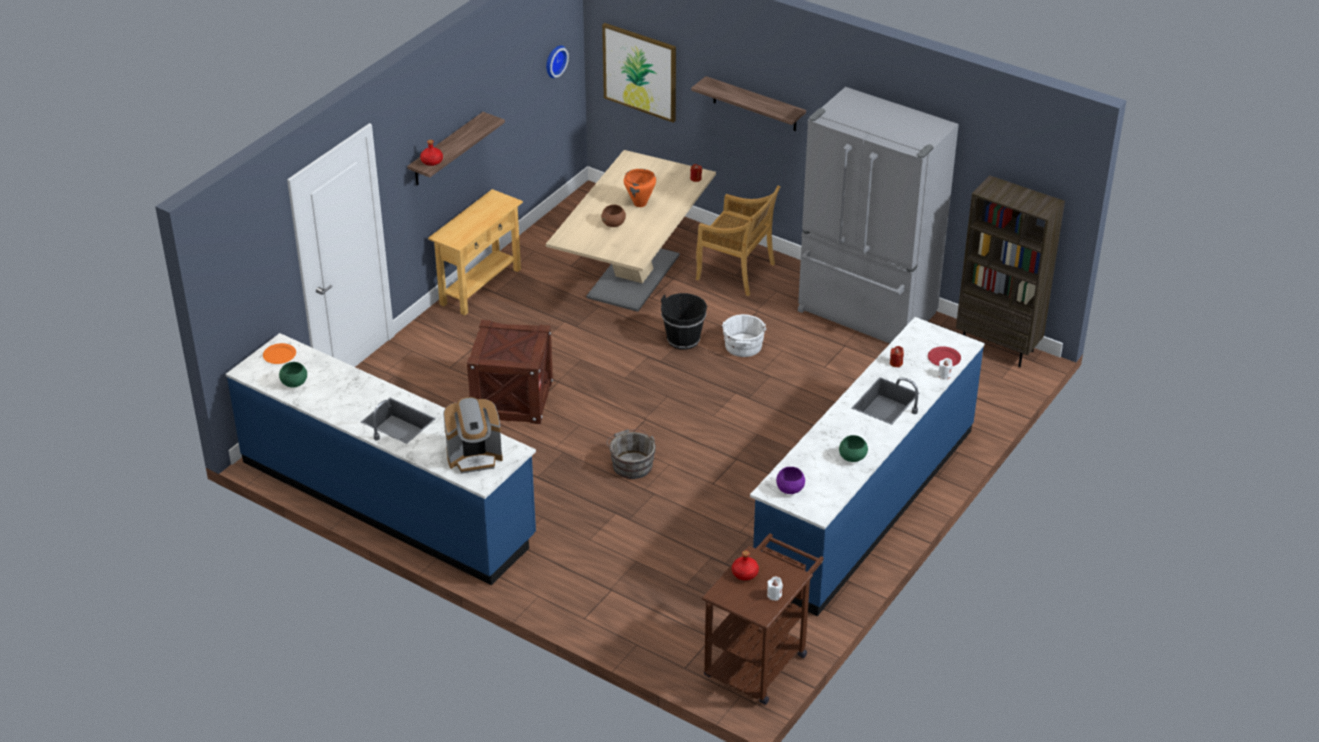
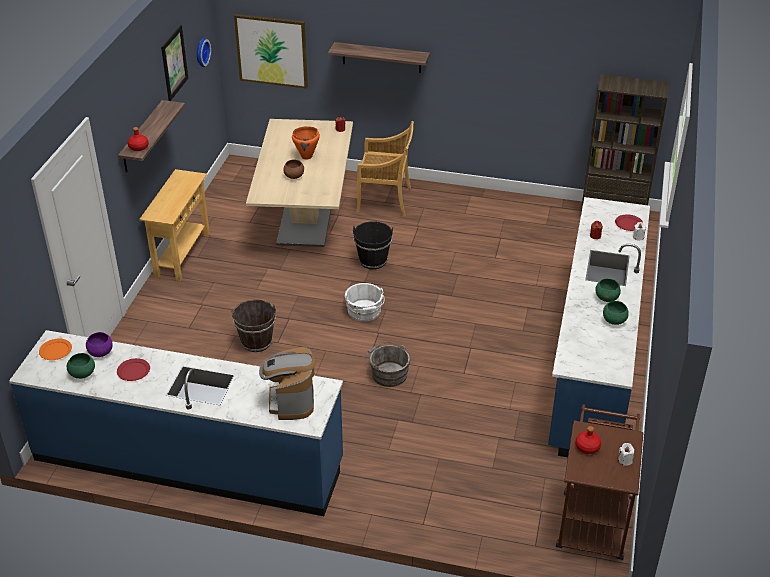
camera: 20 degrees left, 0 degrees up
(342, 392) = (133, 371): none -> red plate
(474, 457) = (291, 401): coffee machine -> coffee machine turned 120 degrees clockwise
(508, 72) = (174, 63): none -> picture
(512, 398) = (256, 342): crate -> brown bucket
(743, 347) = (423, 256): white bucket -> white bucket (364, 312)
(789, 489) = (582, 361): purple bowl -> purple bowl (100, 352)
(861, 432) = (607, 298): none -> green bowl
(865, 314) = (501, 210): grey fridge -> none

